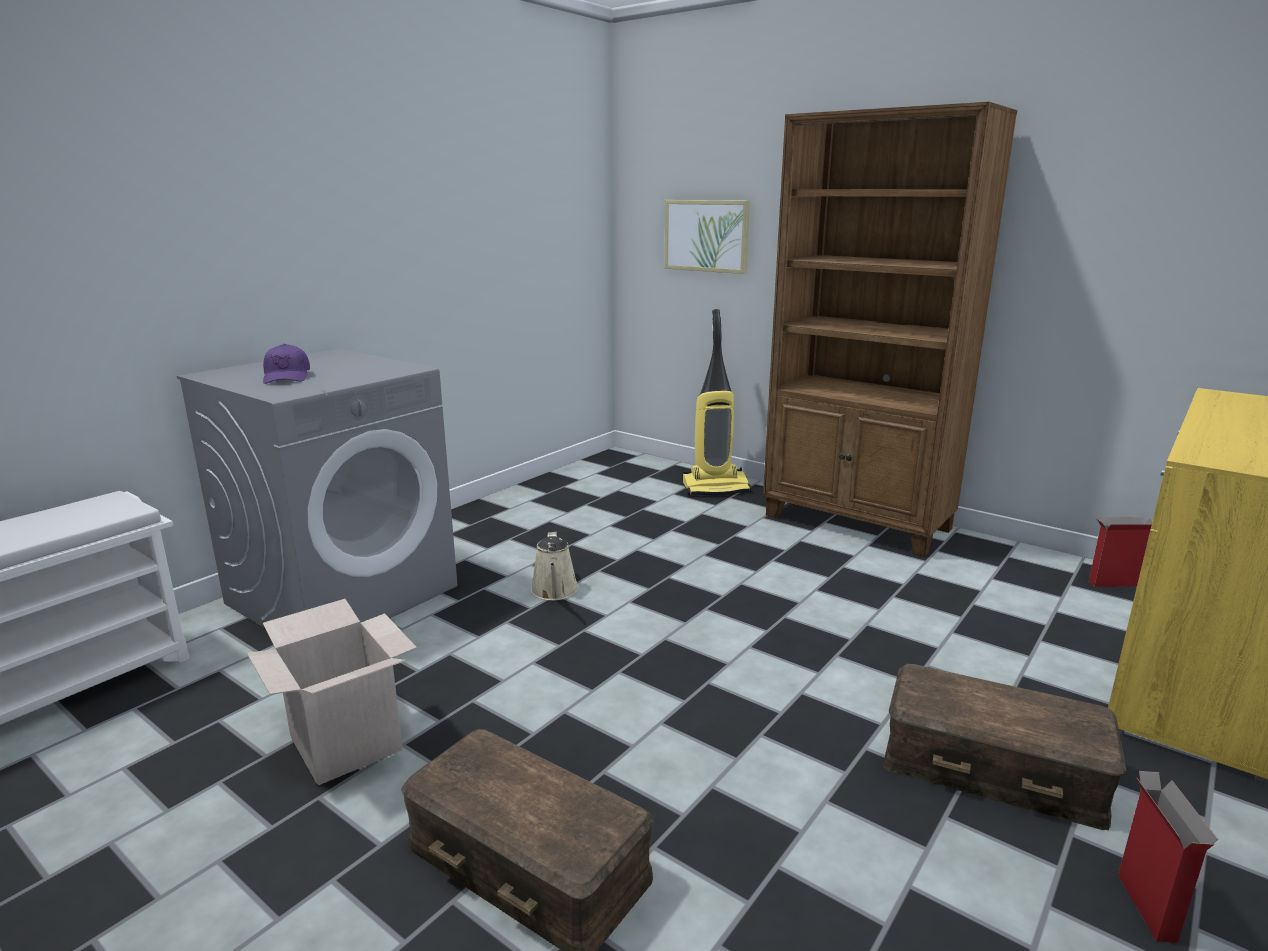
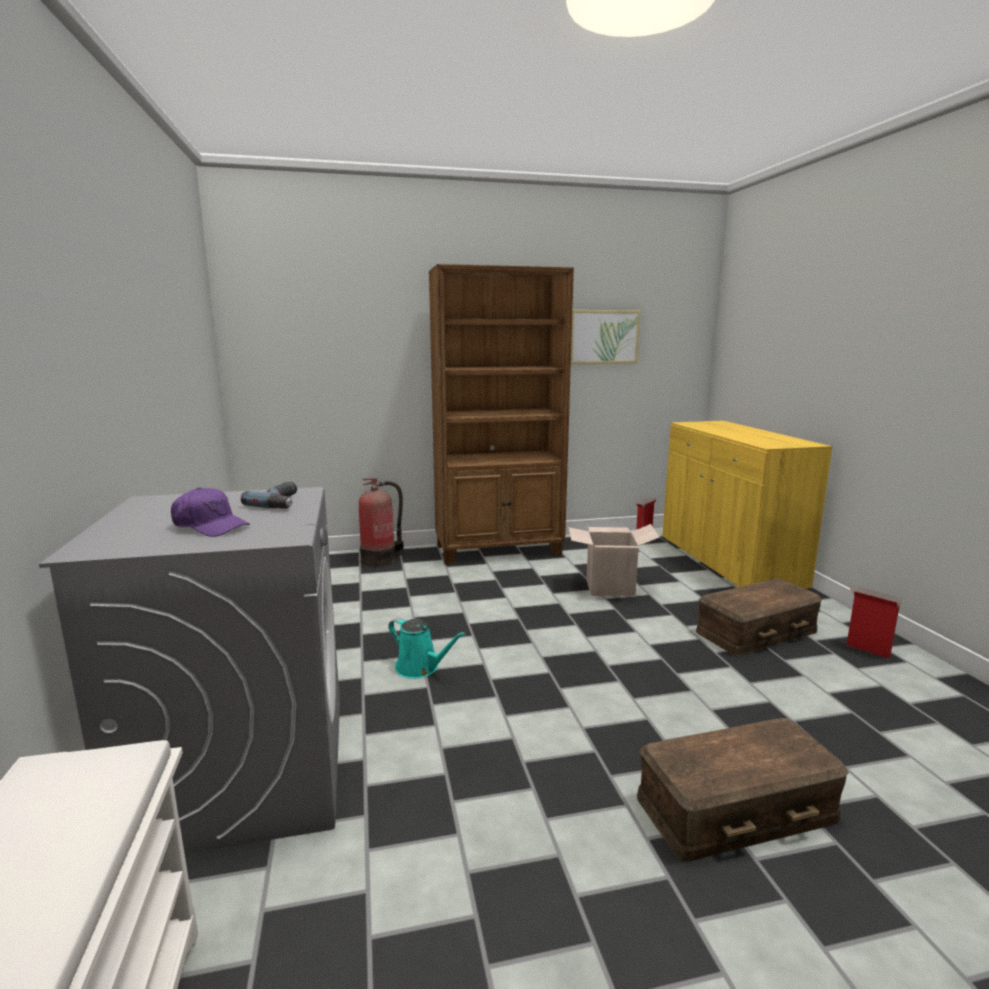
camera: 50 degrees left, 5 degrees down
(346, 743) = (511, 852): cardboard box -> cardboard box (610, 587)
(372, 372) = (282, 502): none -> power drill
(555, 591) = (420, 668): beige watering can -> turquoise watering can
(706, 235) = (327, 357): picture -> picture (603, 337)
(716, 488) = (381, 560): vacuum cleaner -> fire extinguisher

